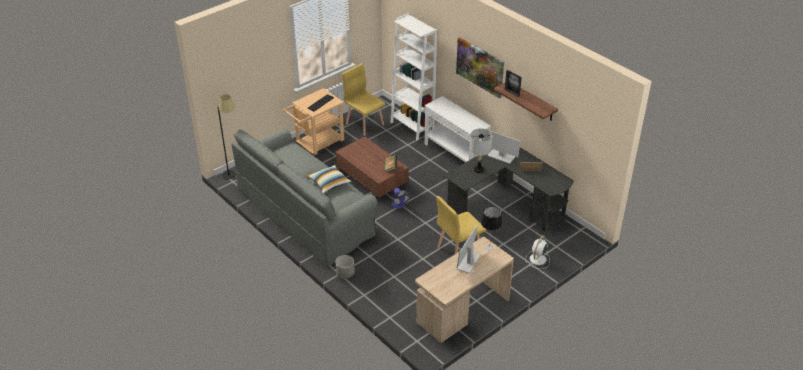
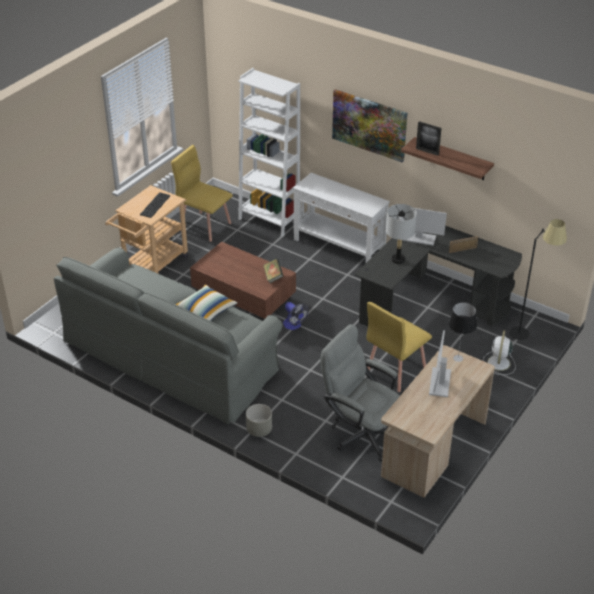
camera: 15 degrees left, 0 degrees up
(233, 177) = (53, 326): black floor lamp -> black floor lamp (528, 334)
(415, 289) = (360, 432): none -> grey office chair

